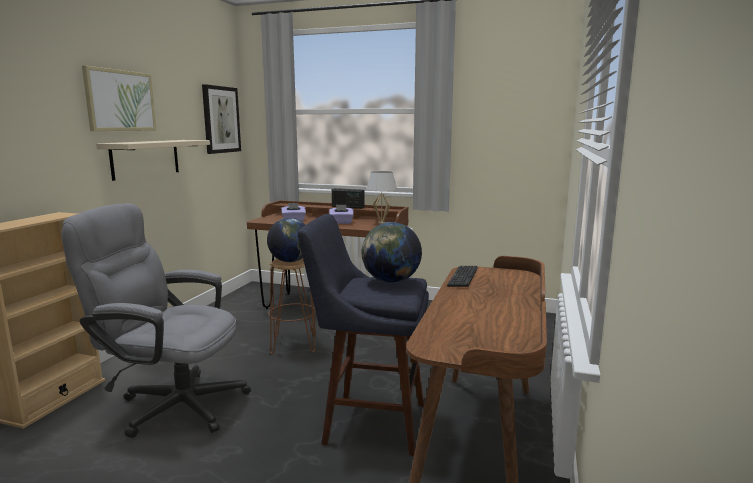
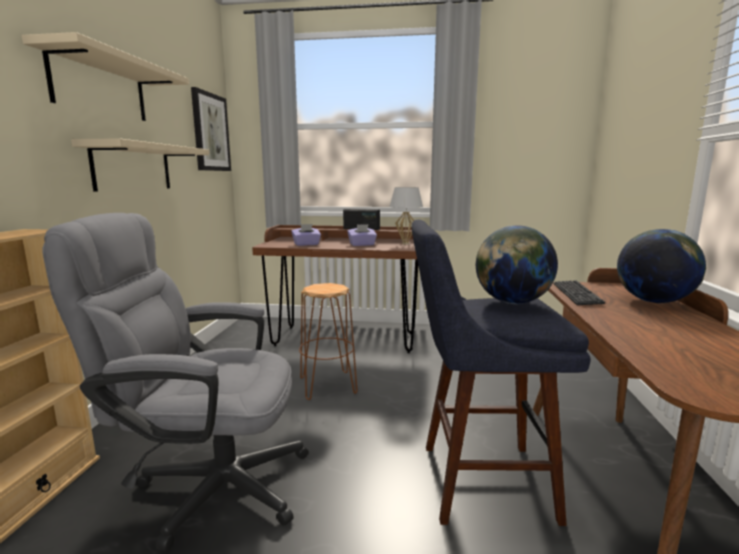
camera: 10 degrees left, 0 degrees up
(120, 100) = (100, 87): picture -> beige shelf
(290, 261) = (326, 288): globe -> globe (653, 301)

